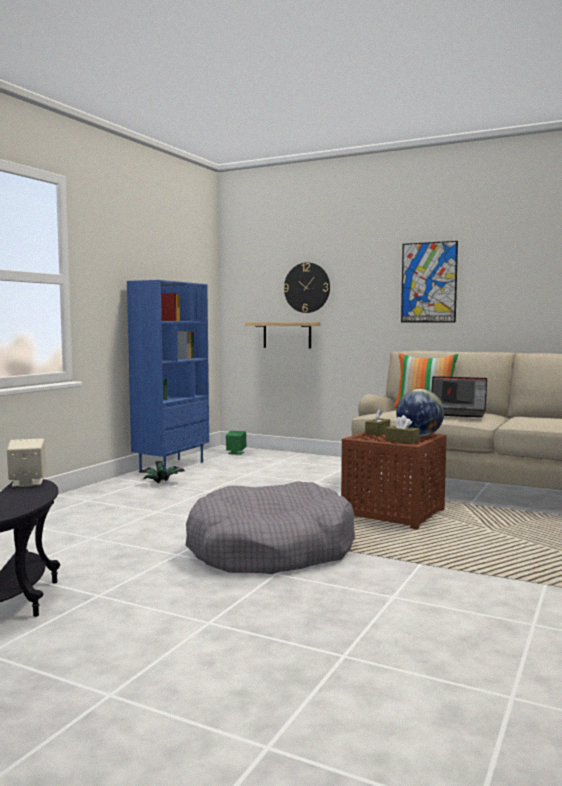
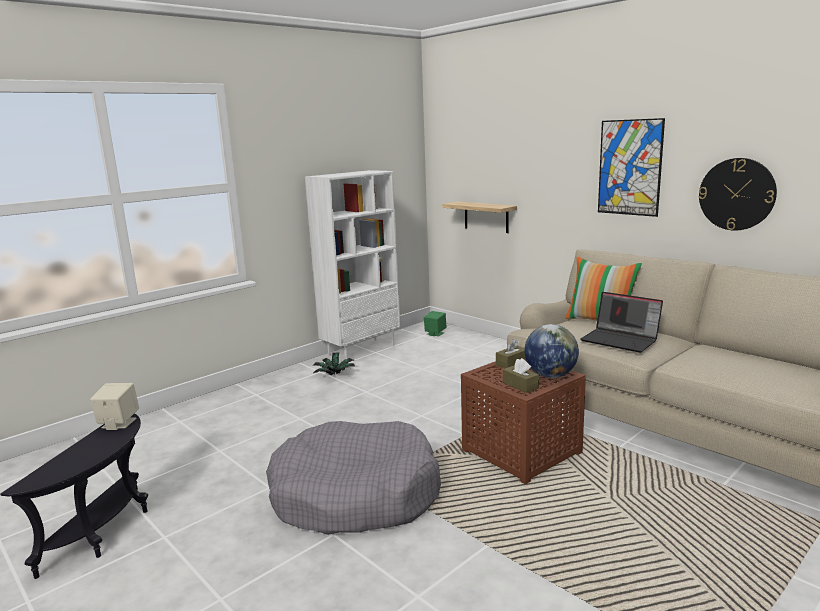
camera: 20 degrees right, 10 degrees up
(171, 466) = (361, 350): blue bookcase -> white bookcase
(307, 287) = (504, 167): wall clock -> wall clock (736, 194)

